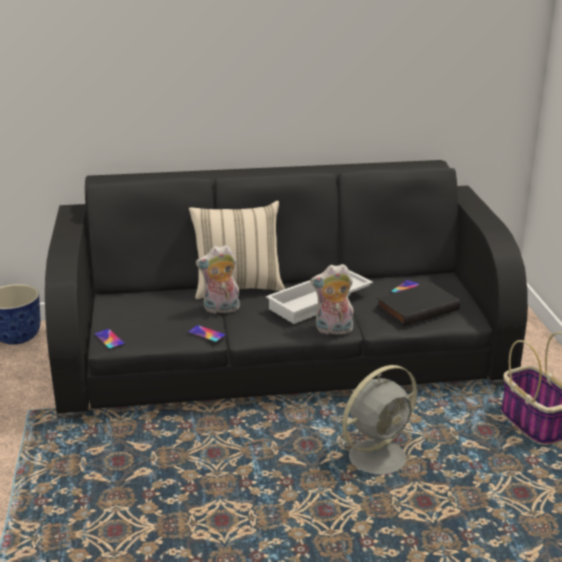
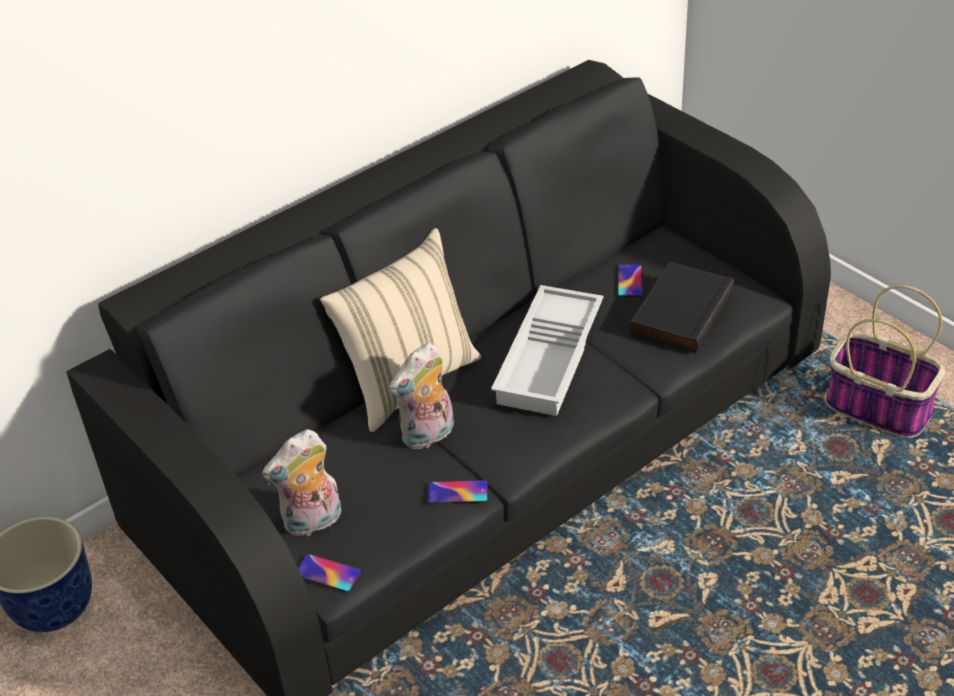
camera: 30 degrees left, 15 degrees up
(333, 330) = (613, 401): plush toy -> plush toy (313, 522)
(379, 456) = (757, 552): grey fan -> none

